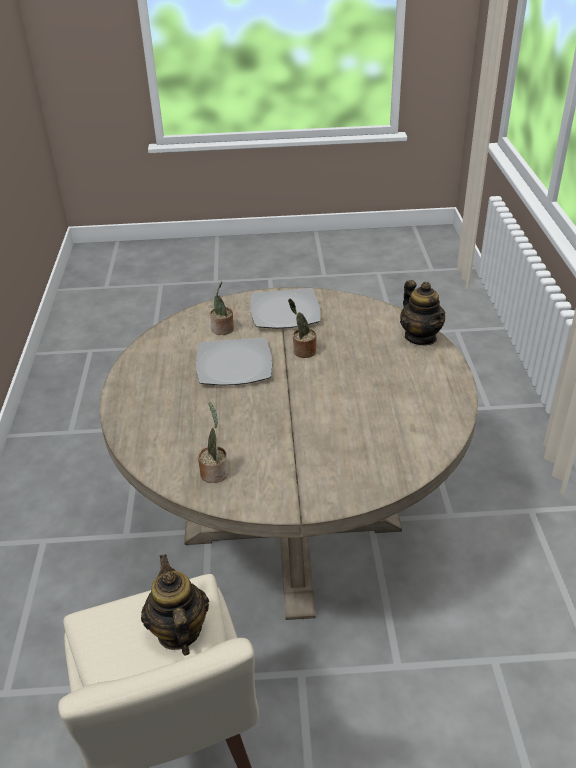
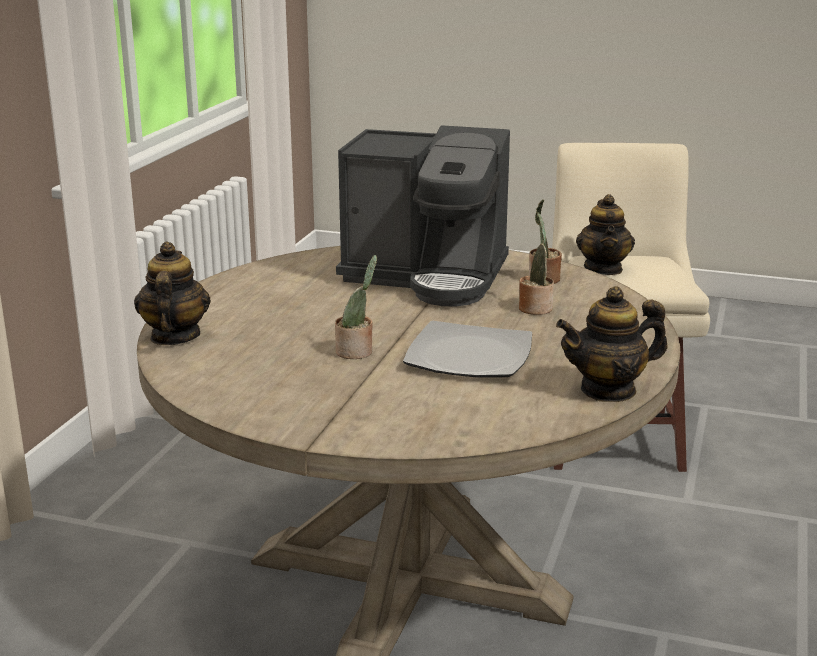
camera: 160 degrees left, 15 degrees down
(143, 357) = (608, 390): none -> teapot
(223, 330) = (460, 401): potted plant -> potted plant (535, 307)
(284, 311) = (334, 407): plate -> none
(312, 449) = (427, 276): none -> coffee machine

